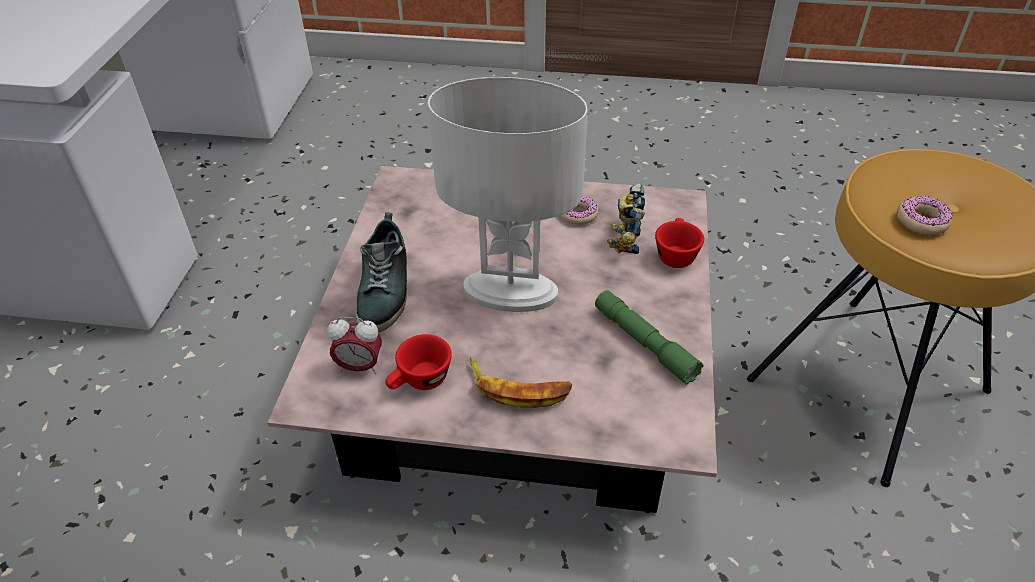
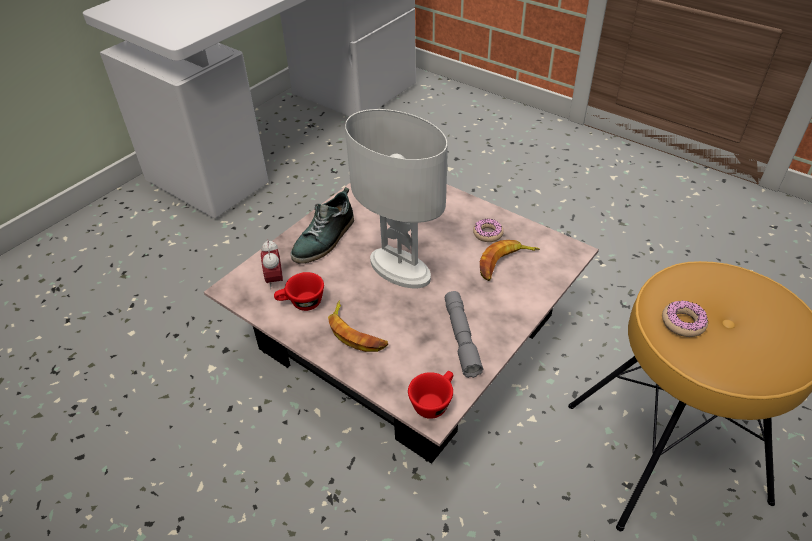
camera: 30 degrees right, 0 degrees up
(359, 366) = (275, 280): alarm clock -> alarm clock turned 45 degrees clockwise
(624, 241) = (505, 263): toy robot -> banana
(644, 343) = (461, 338): green flashlight -> grey flashlight
(675, 254) = (535, 286): red cup -> red cup (433, 402)

